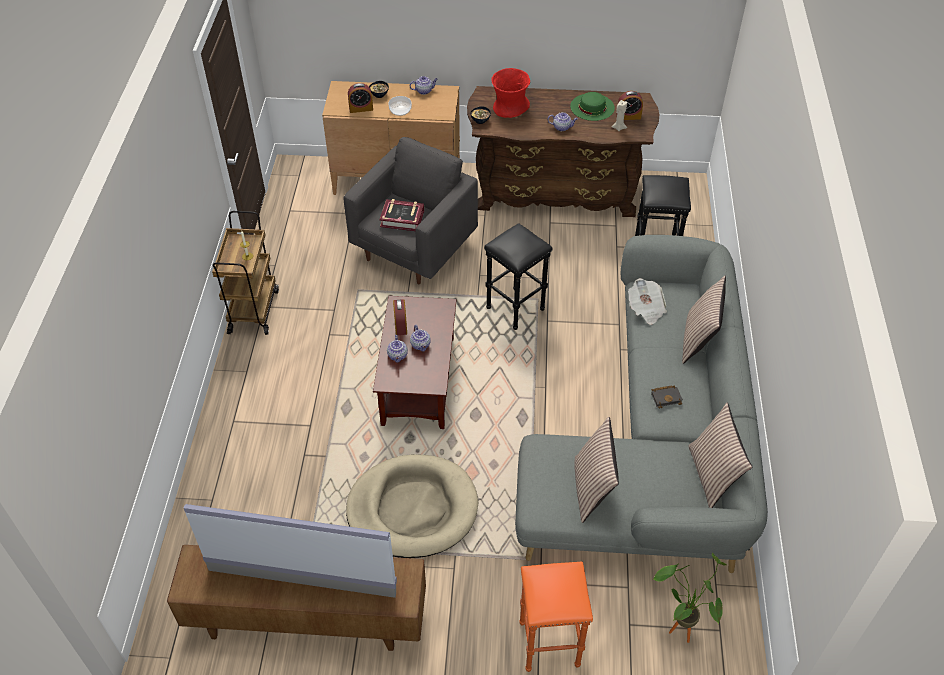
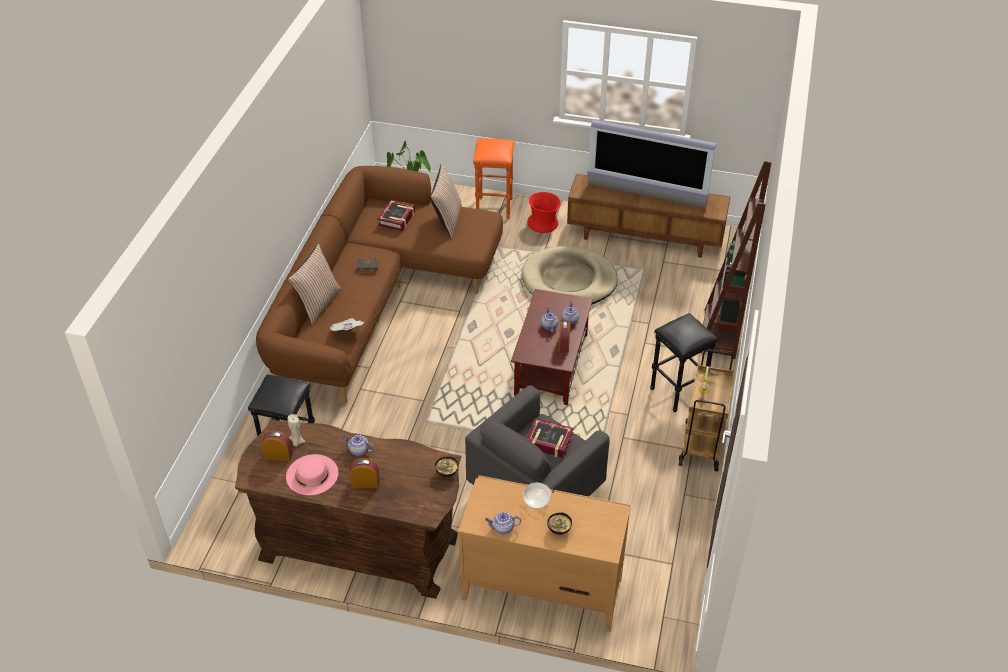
camera: 170 degrees left, 5 degrees down
(215, 452) = (720, 333): none -> brown bookcase
(361, 108) = (583, 510): alarm clock -> alarm clock (365, 483)
(510, 107) = (407, 487): red vase -> red vase (543, 224)
(515, 309) = (450, 415): black stool -> black stool (677, 391)
(592, 107) = (312, 474): green hat -> pink hat
(654, 443) = (376, 297): grey sofa -> brown sofa
(663, 480) = (397, 219): none -> book
(712, 475) = (361, 220): pillow -> none

